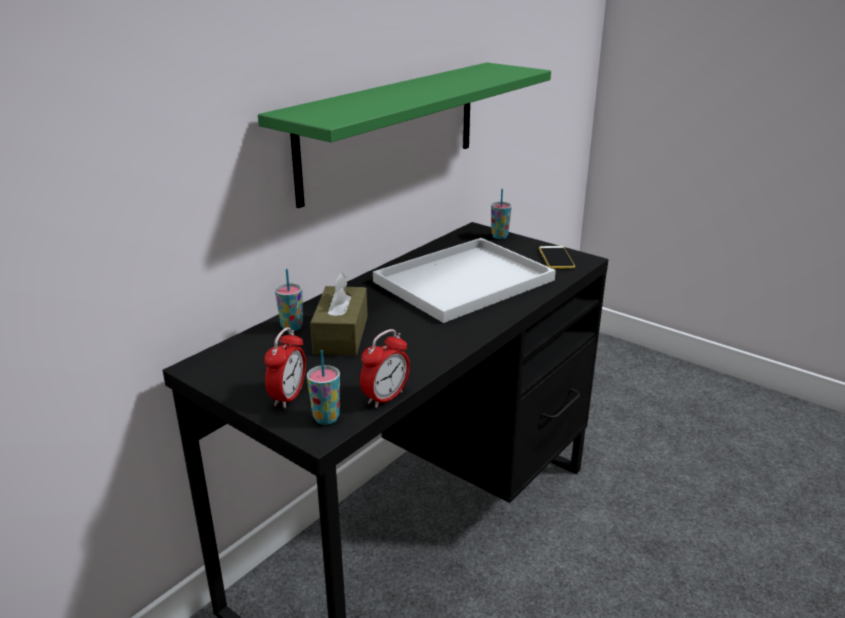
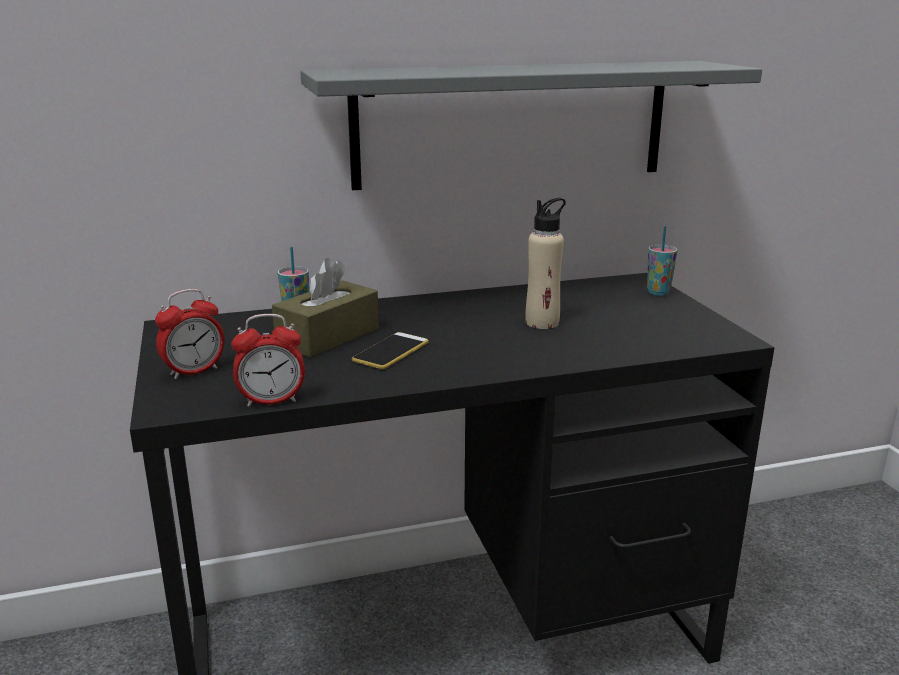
camera: 35 degrees right, 5 degrees down
(326, 418) = (192, 399): cup -> none
(391, 130) = (512, 123): green shelf -> grey shelf
(465, 279) = (542, 322): white tray -> beige bottle
(556, 258) = (696, 329): phone -> phone (391, 352)

